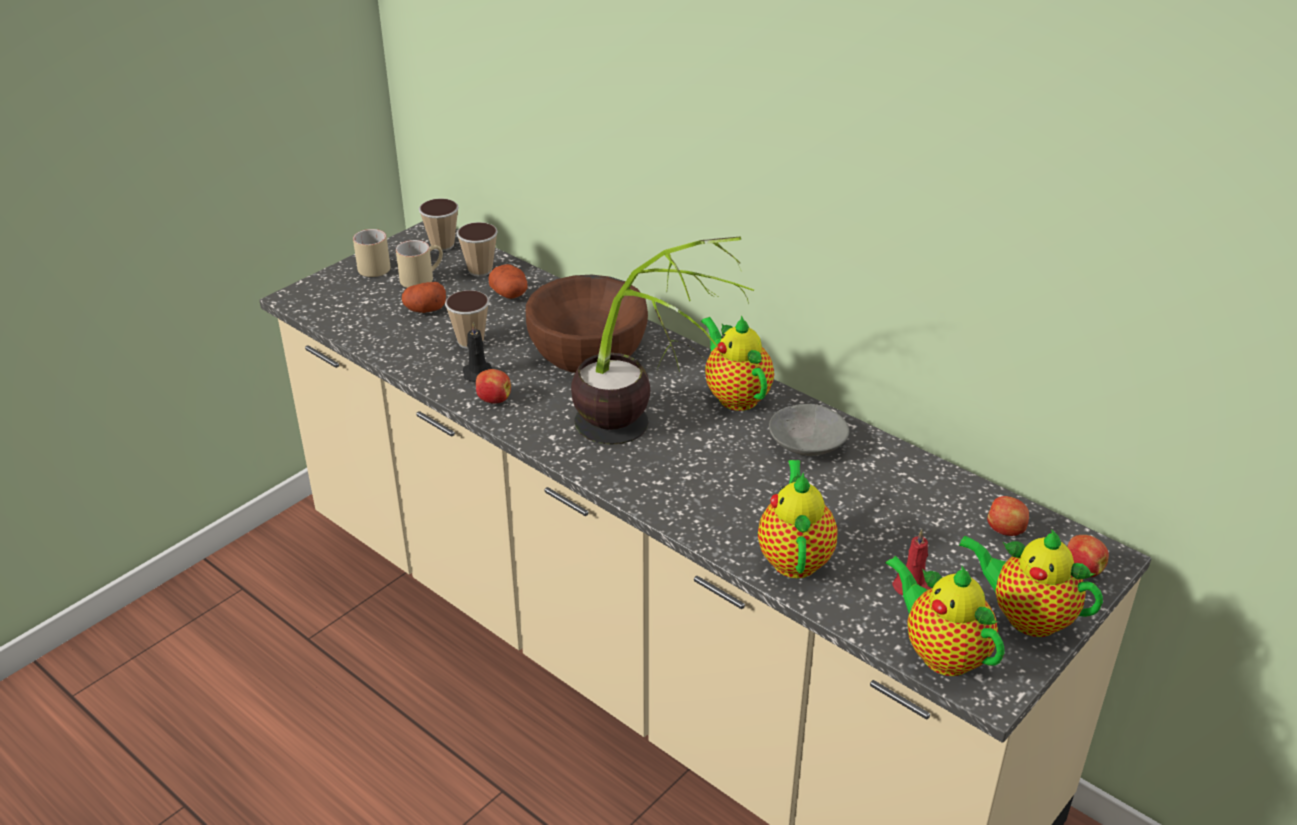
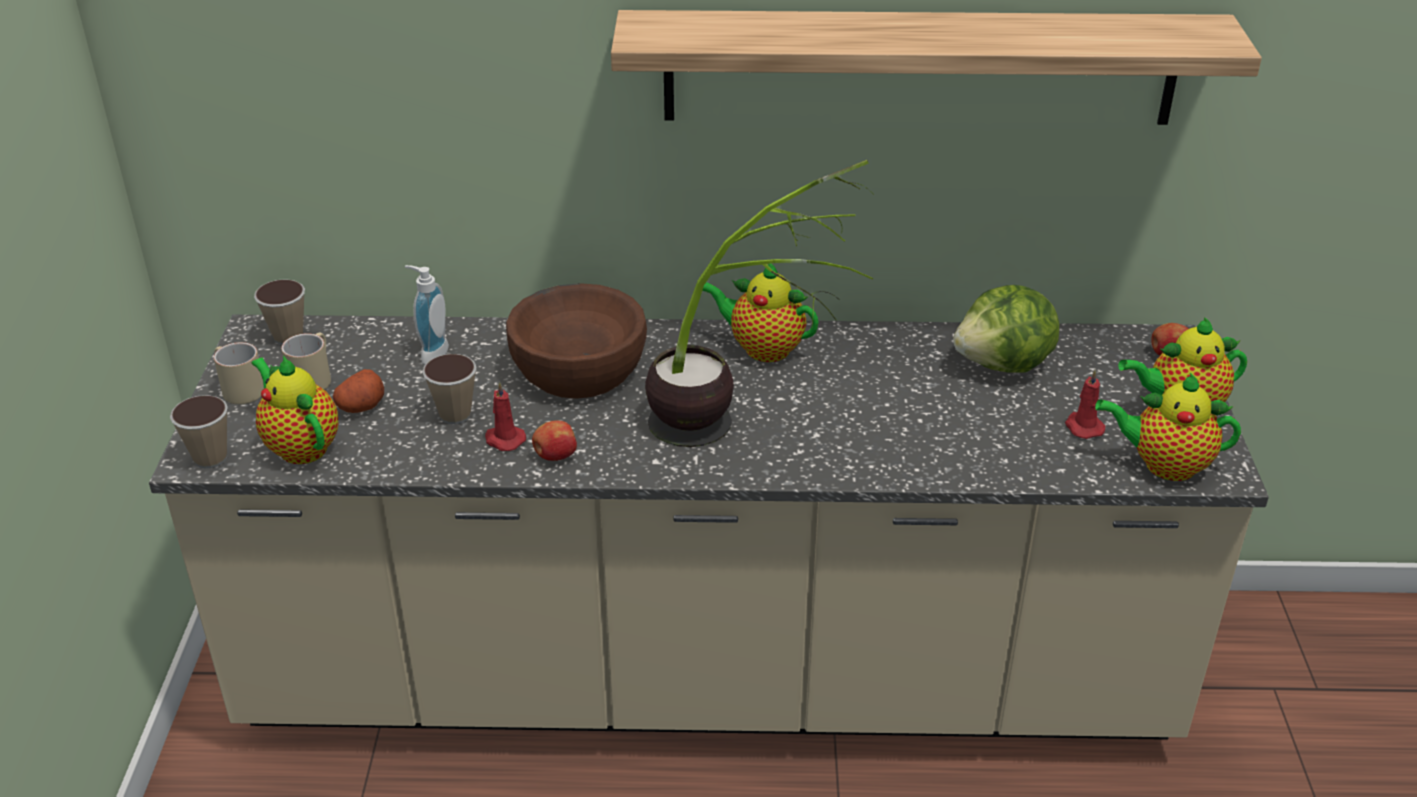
camera: 40 degrees left, 0 degrees up
(477, 372) = (504, 439): black candle -> red candle
(480, 270) = (366, 344): cup -> cup (210, 458)
(510, 294) = (430, 353): potato -> soap dispenser
(794, 557) = (980, 453): teapot -> teapot (300, 446)
(807, 442) = (869, 359): grey bowl -> none
(913, 184) = (919, 67): none -> shelf
(914, 502) = (1004, 365): none -> lettuce
(1006, 530) = (1088, 353): apple -> none

